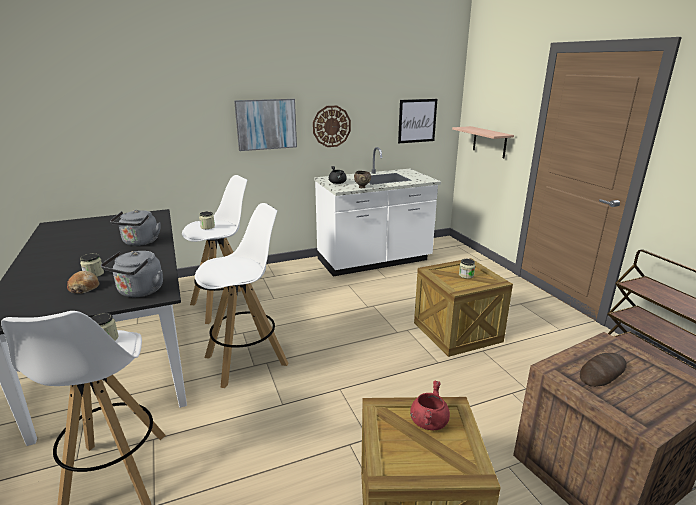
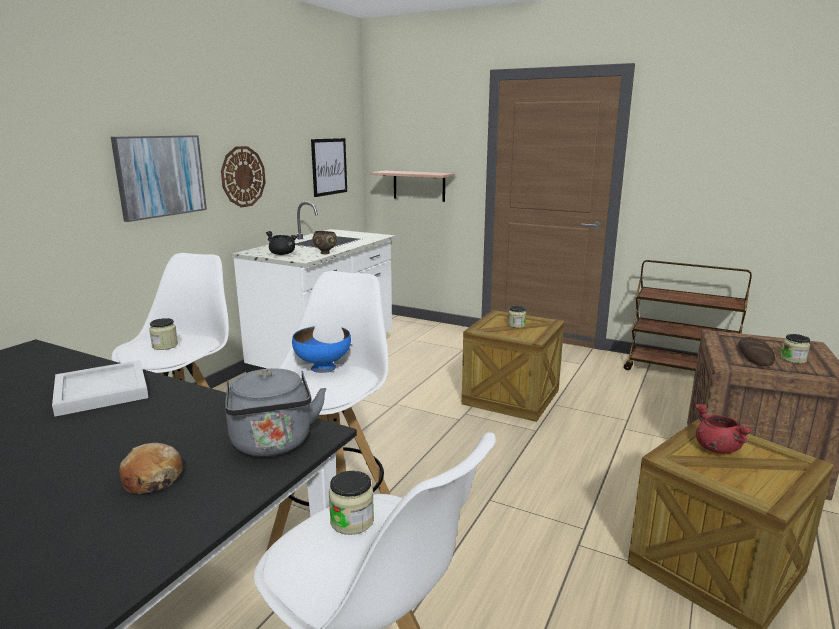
camera: 40 degrees left, 5 degrees down
(94, 274) = (119, 456): jar -> jar (793, 359)
(140, 242) = (100, 391): grey kettle -> white tray
(244, 262) = (323, 367): none -> blue bowl

